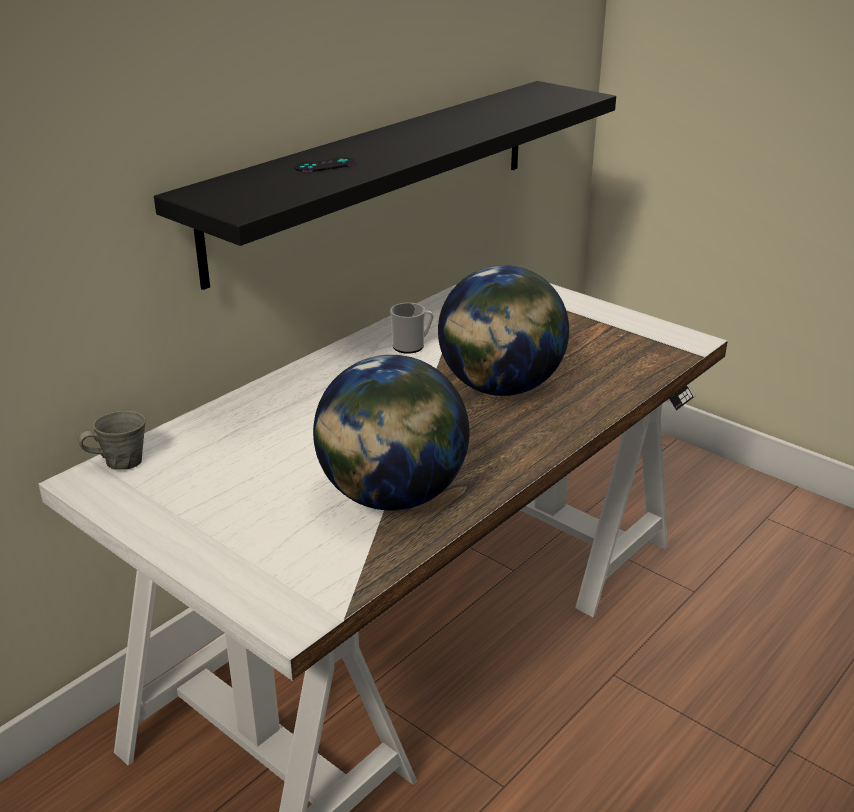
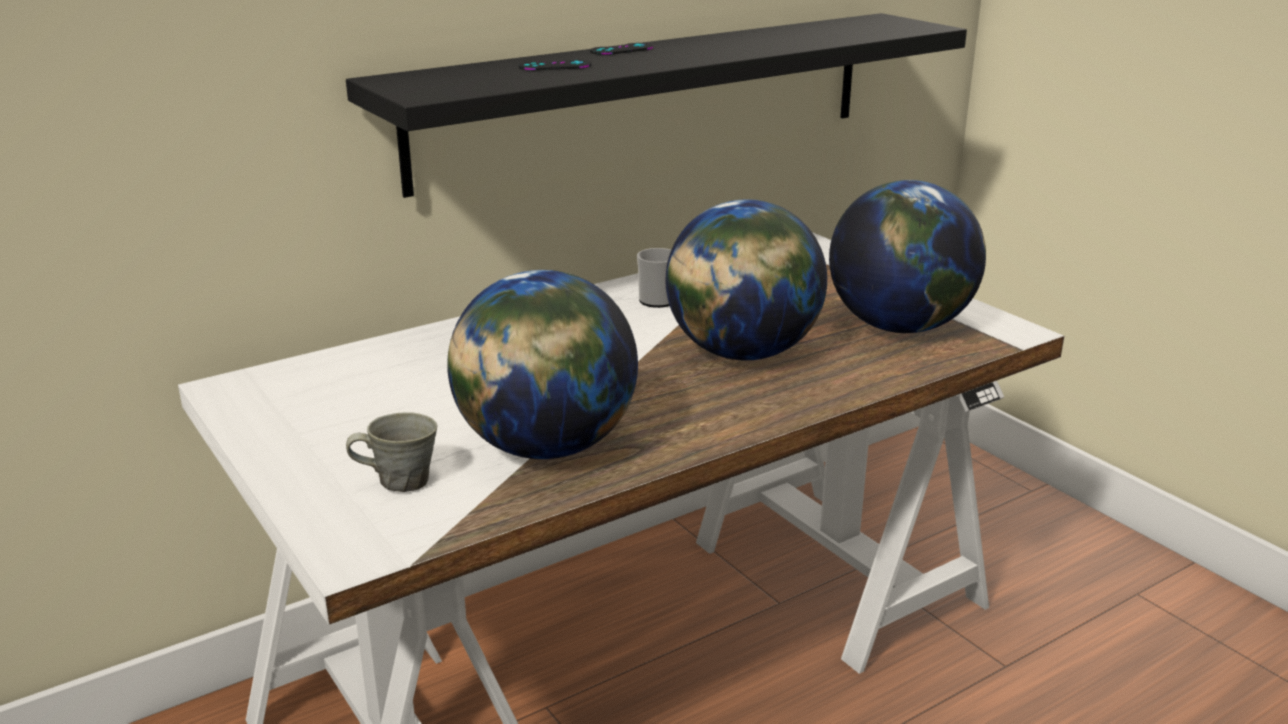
camera: 15 degrees right, 5 degrees down
(121, 462) = (273, 375): grey mug -> grey mug (400, 481)
(364, 141) = (621, 50): none -> black game controller
(607, 347) = (900, 326): none -> globe

